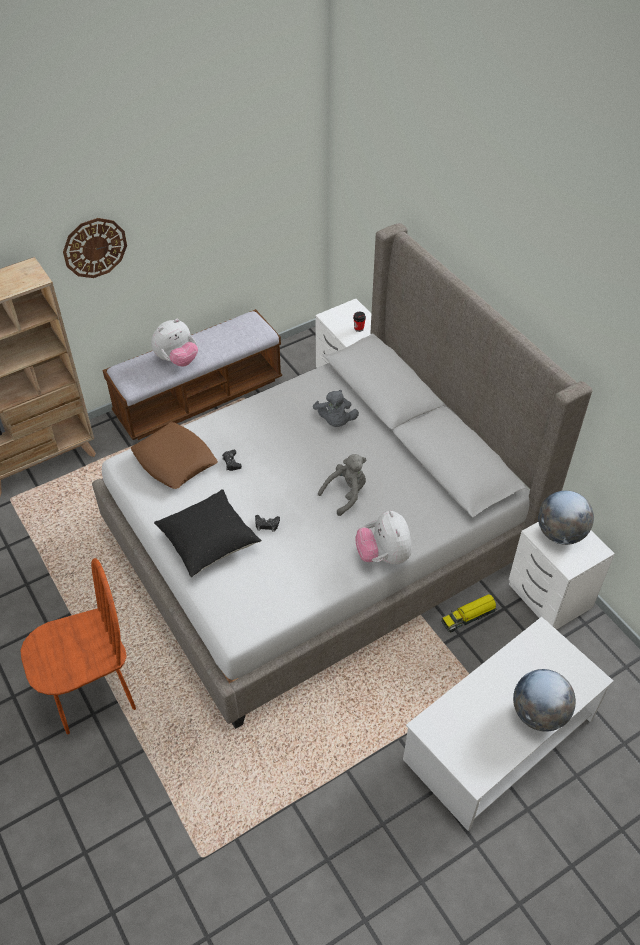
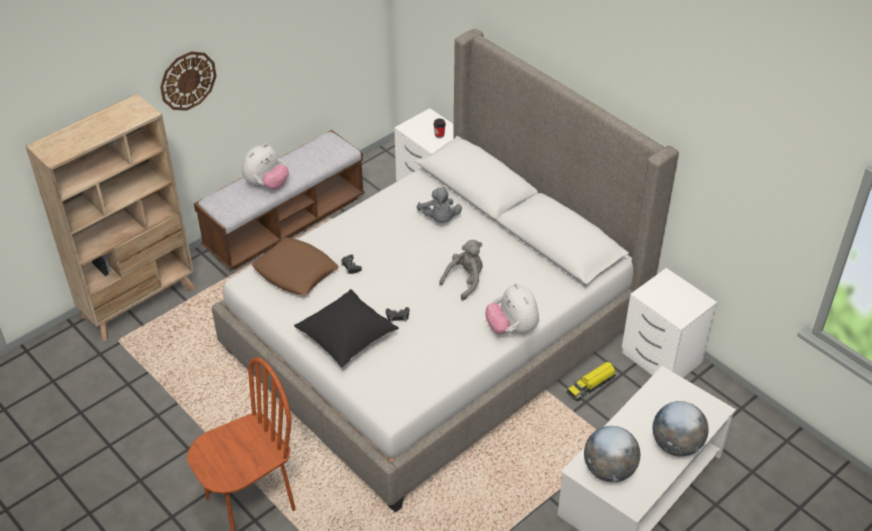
camera: 10 degrees left, 5 degrees down
(560, 533) = (665, 291): globe -> globe (609, 470)

